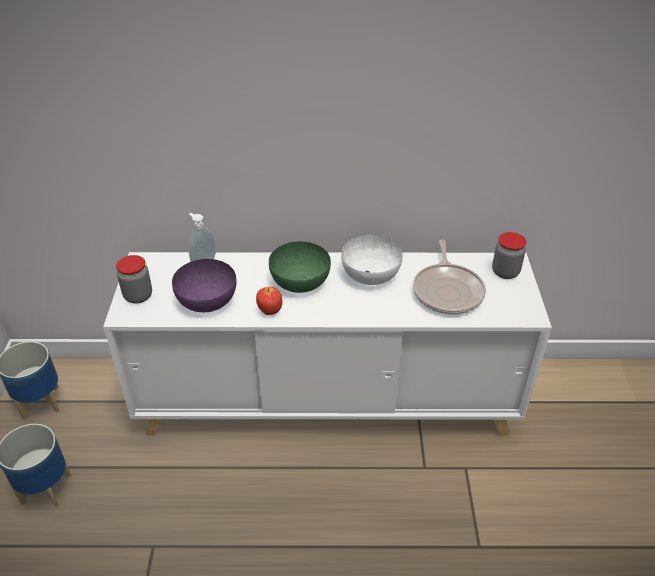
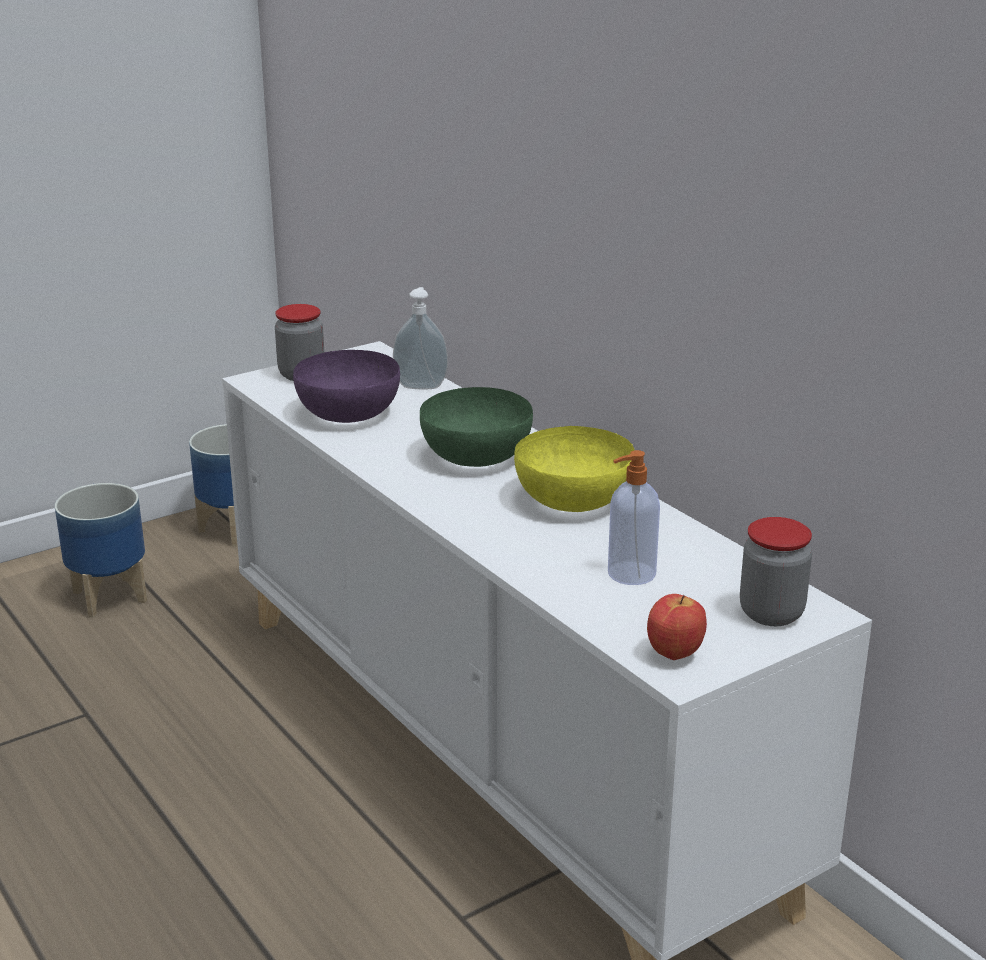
camera: 55 degrees right, 15 degrees down
(269, 311) = (380, 457): apple -> apple (674, 654)
(371, 274) = (573, 500): white bowl -> yellow bowl
(448, 291) = (630, 574): frying pan -> soap dispenser

